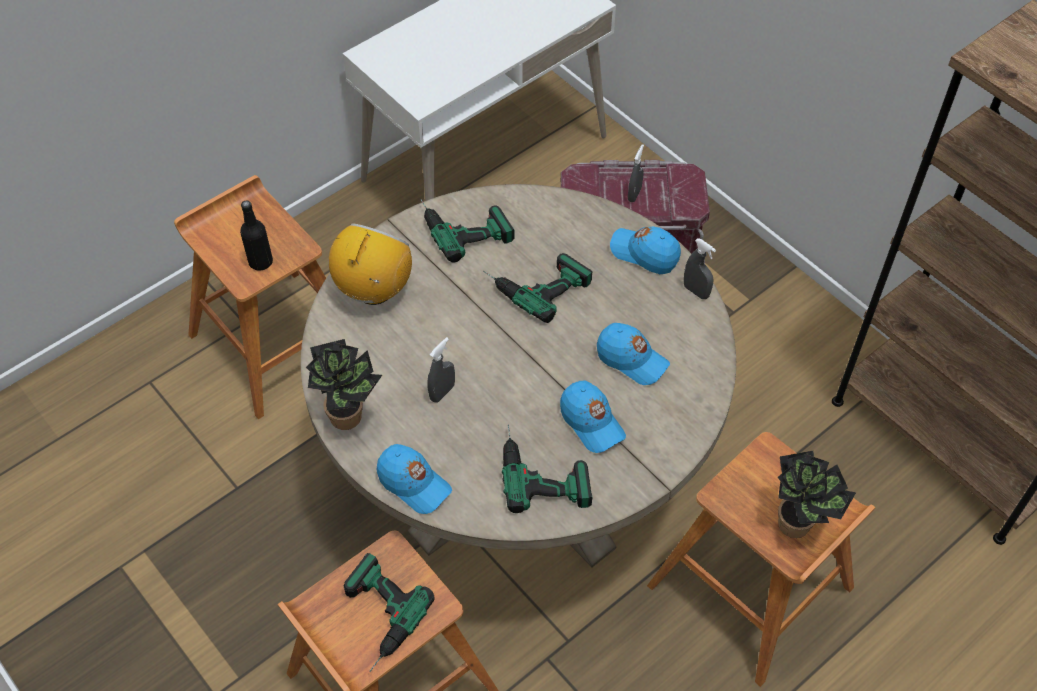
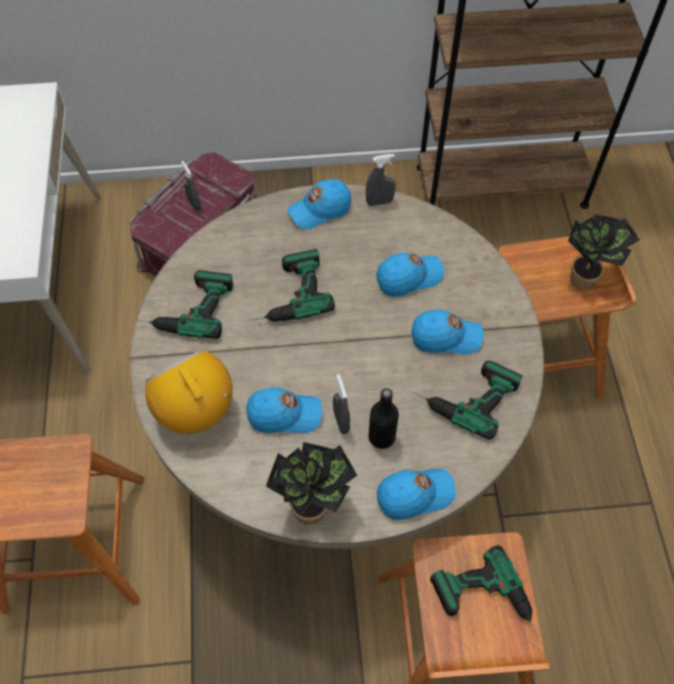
camera: 55 degrees left, 5 degrees up
(261, 262) = (57, 491): black bottle -> black bottle (381, 437)
(417, 349) = (284, 414): none -> blue cap

